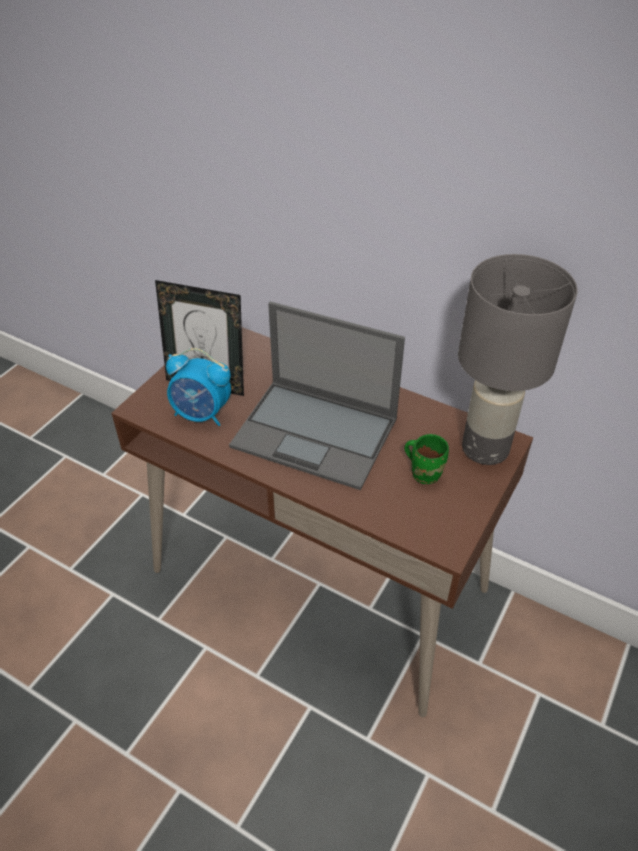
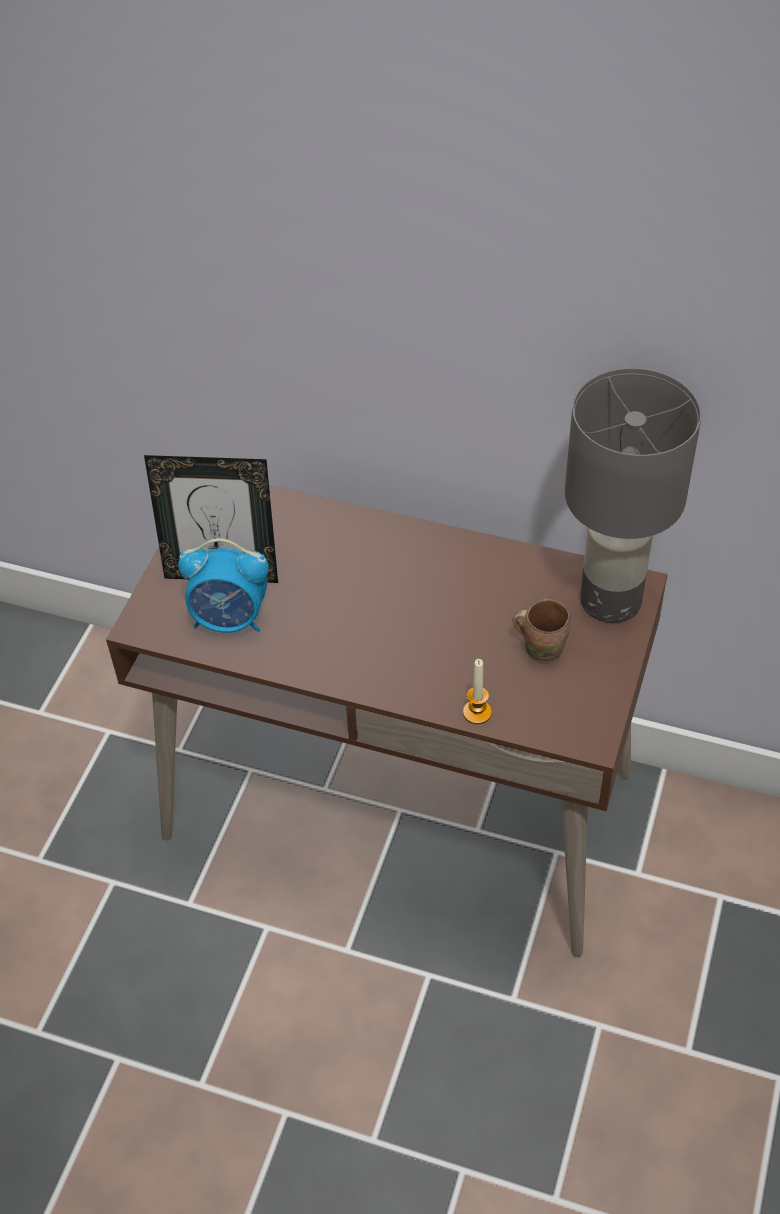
camera: 10 degrees left, 5 degrees up
(317, 433) = (390, 618): laptop -> none
(363, 511) = (477, 712): none -> candle
(425, 472) = (542, 646): green mug -> brown mug

